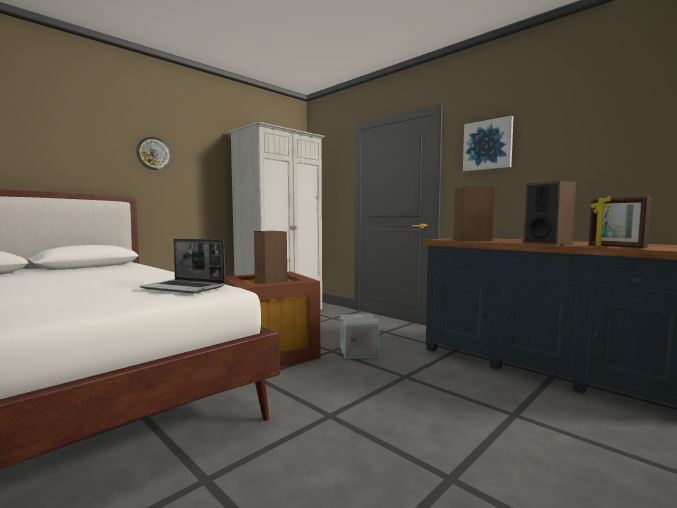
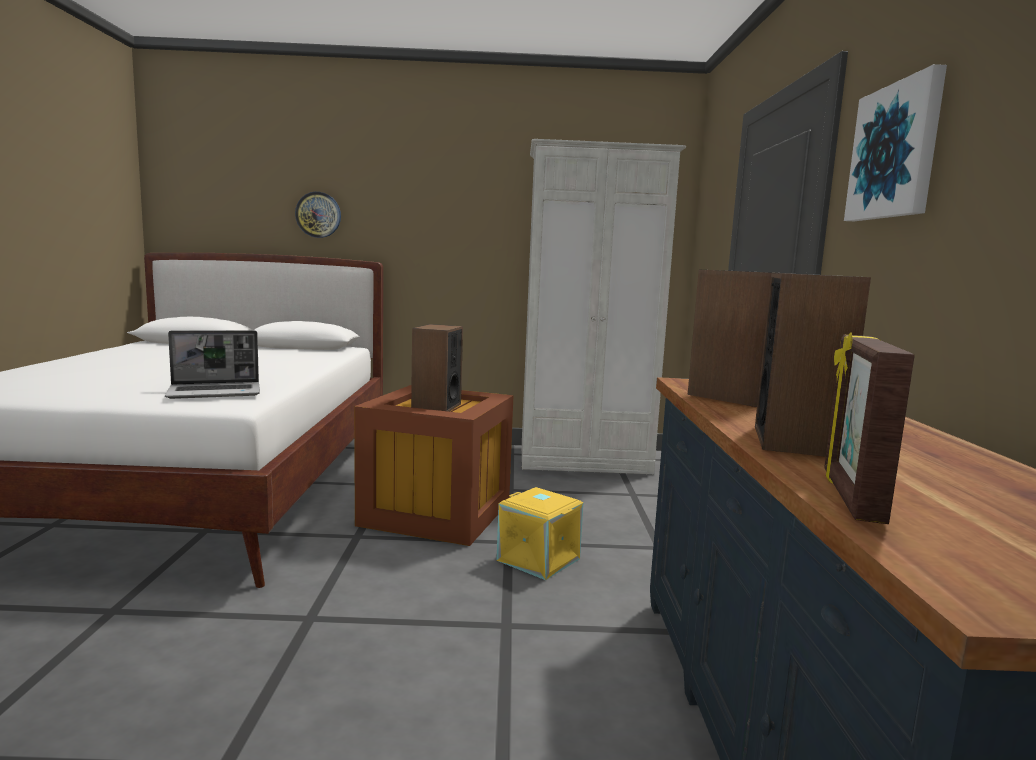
camera: 45 degrees right, 5 degrees up
(153, 153) = (414, 200): wall clock -> wall clock (318, 215)
(185, 288) = (216, 392): laptop -> laptop turned 90 degrees counterclockwise
(359, 351) = (539, 559): grey storage box -> yellow storage box

